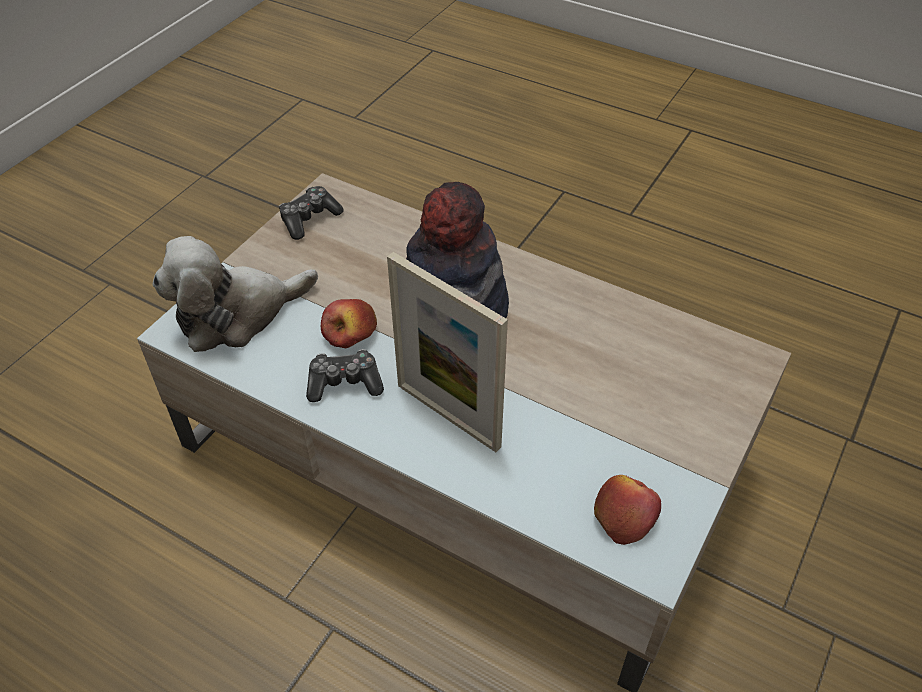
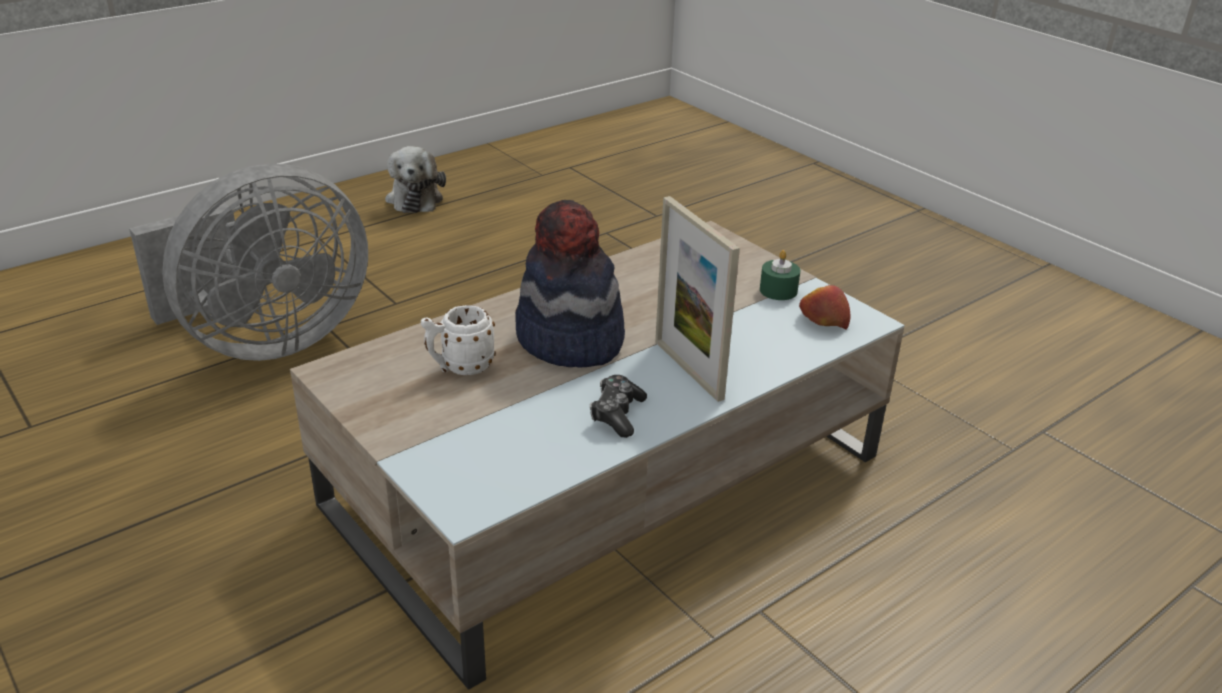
camera: 70 degrees left, 15 degrees down
(237, 314) = (473, 463): plush toy -> plush toy (415, 198)
(309, 219) = (362, 390): game controller -> none
(350, 333) = (554, 398): apple -> none
(369, 259) = (459, 367): none -> white mug
(448, 415) = (688, 369): picture frame -> picture frame turned 90 degrees clockwise
(520, 169) = (266, 341): none -> grey fan
(664, 456) = (778, 290): none -> green candle

